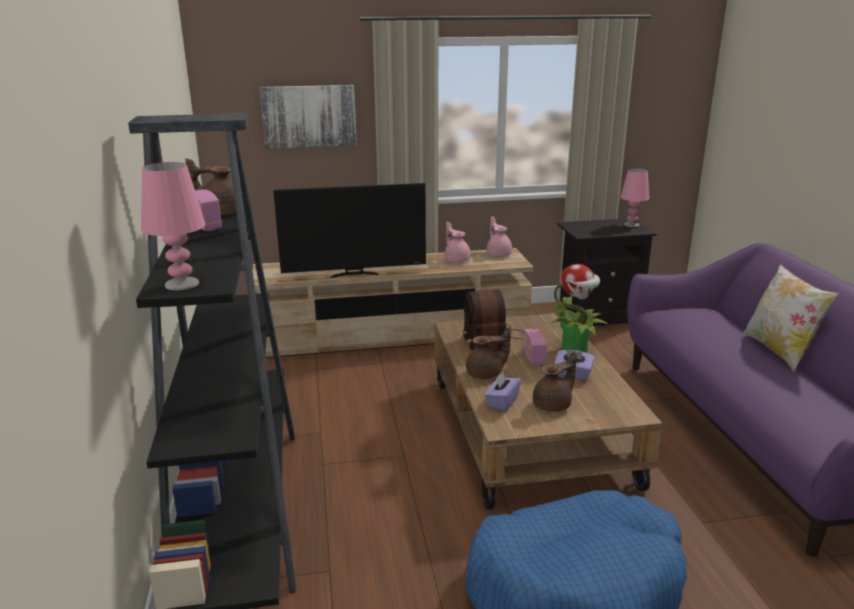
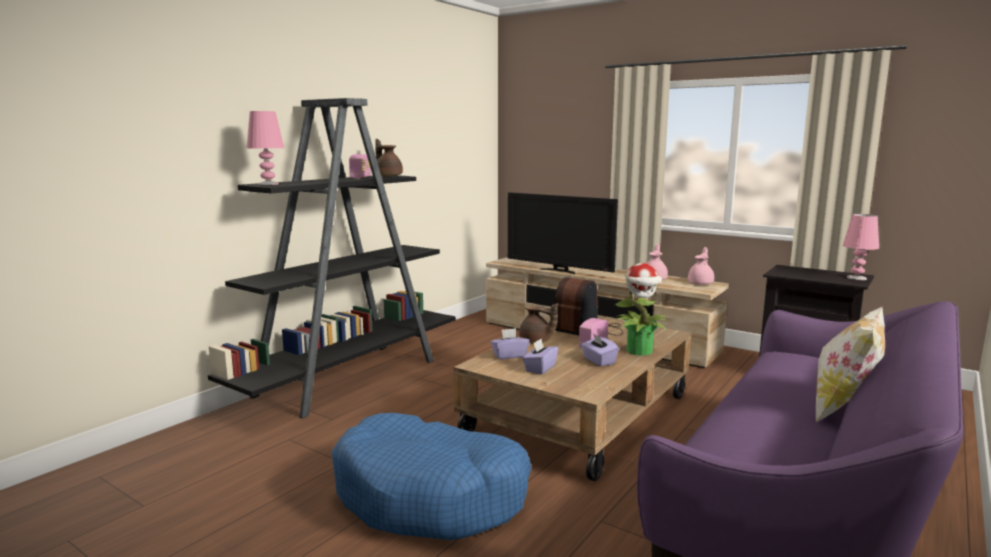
camera: 45 degrees right, 10 degrees down
(309, 116) = (570, 146): picture -> none
(553, 405) = (540, 368): brown teapot -> purple tissue box

